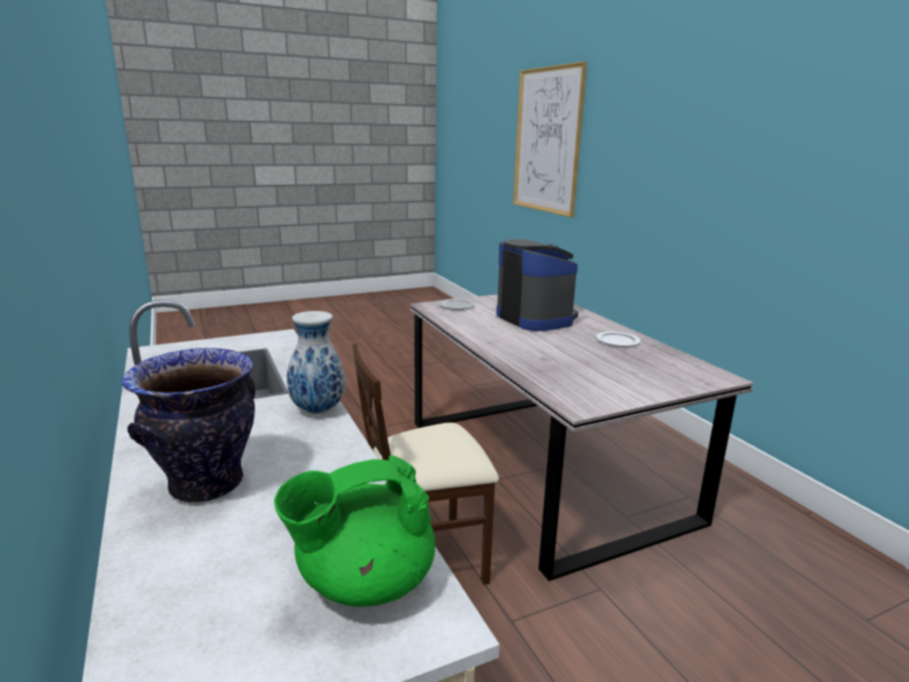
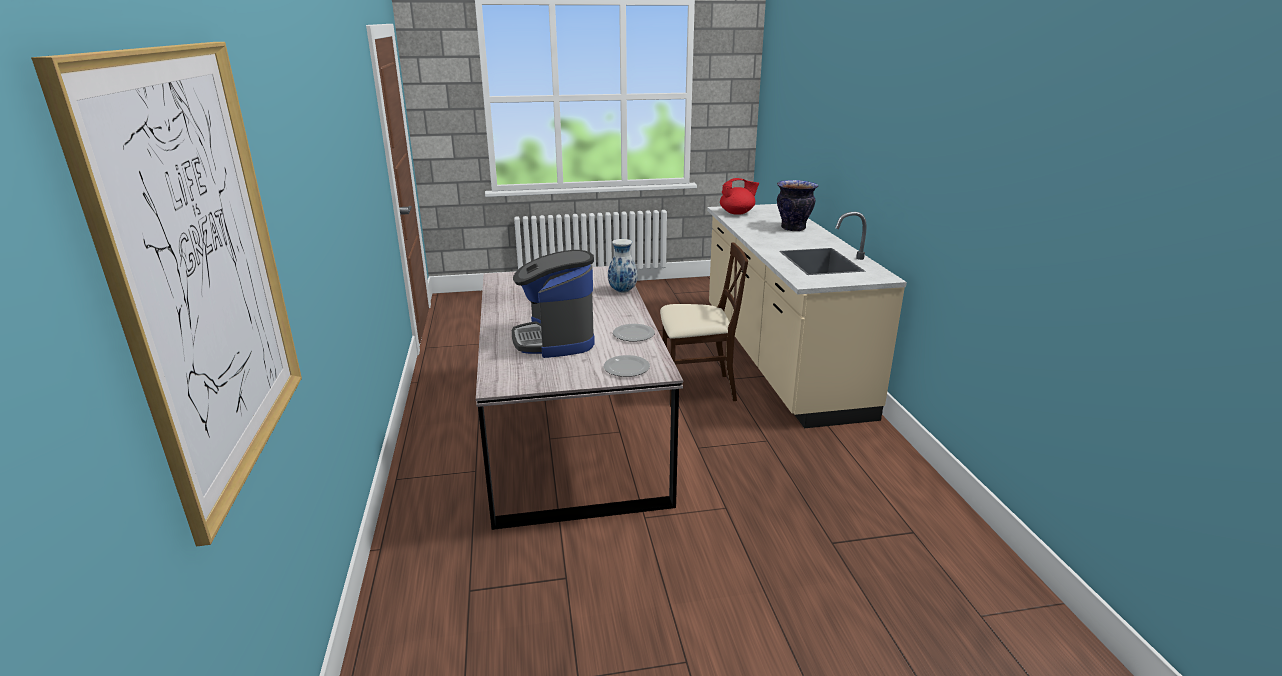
camera: 165 degrees left, 5 degrees up
(317, 410) = (761, 243): vase -> vase (623, 291)
(363, 582) = (737, 213): green teapot -> red teapot
(618, 341) = (517, 307): plate -> plate (633, 334)

